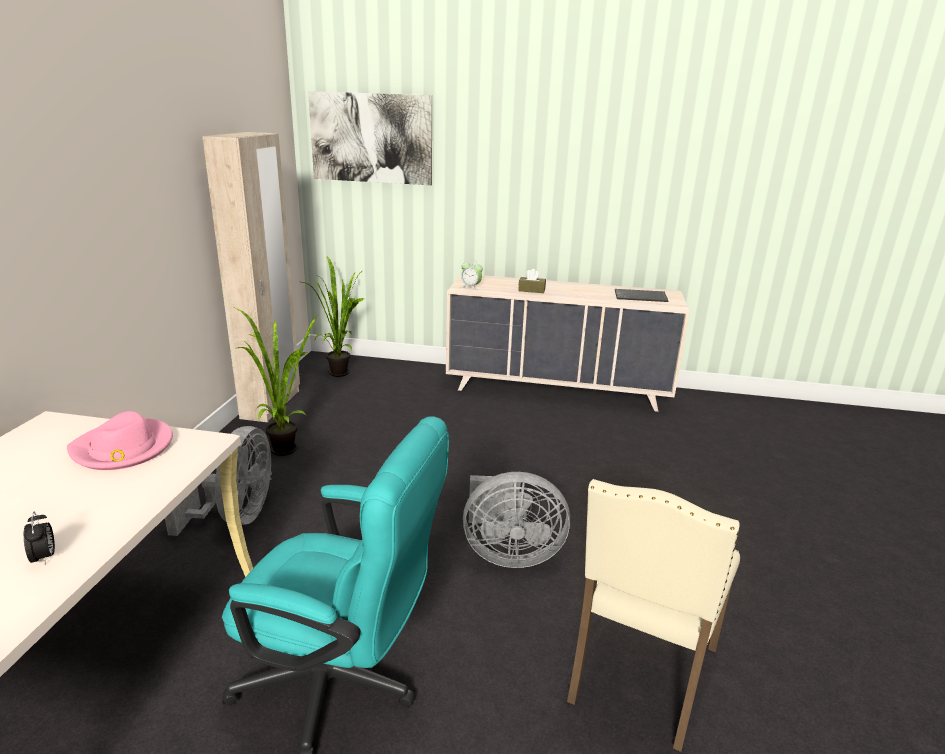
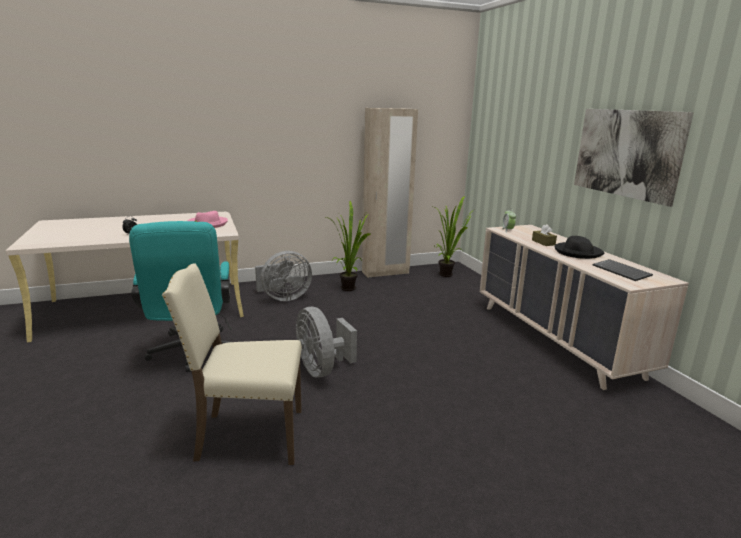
camera: 60 degrees right, 5 degrees down
(371, 138) = (501, 117): picture -> picture (626, 153)
(575, 290) = (577, 252): none -> black hat

